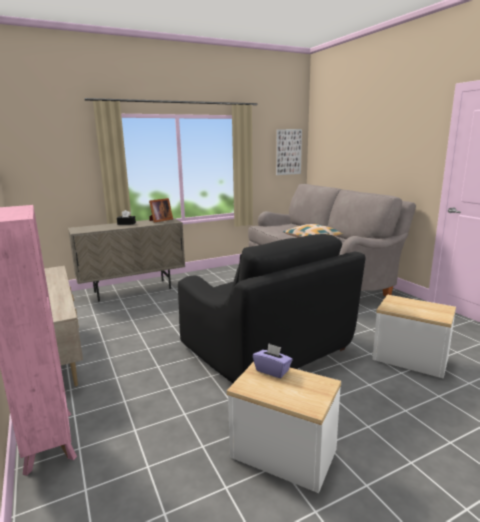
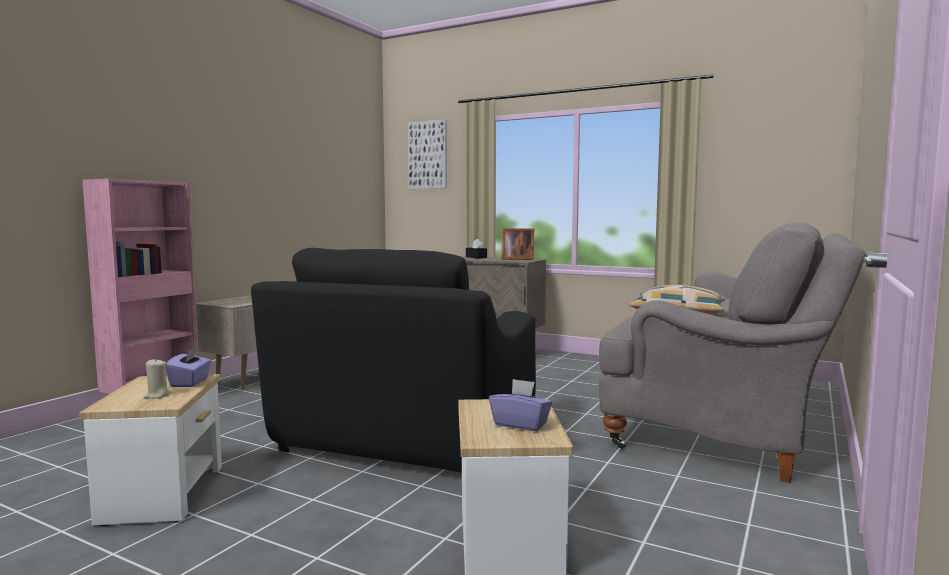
camera: 55 degrees right, 10 degrees down
(288, 152) = (798, 161): picture -> picture (427, 155)
(300, 385) = (157, 395): none -> beige candle
(424, 307) = (520, 424): none -> purple tissue box

